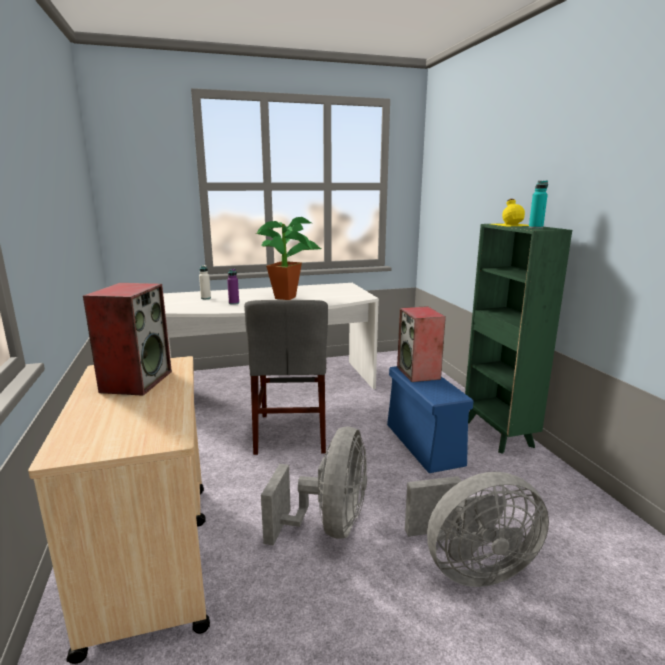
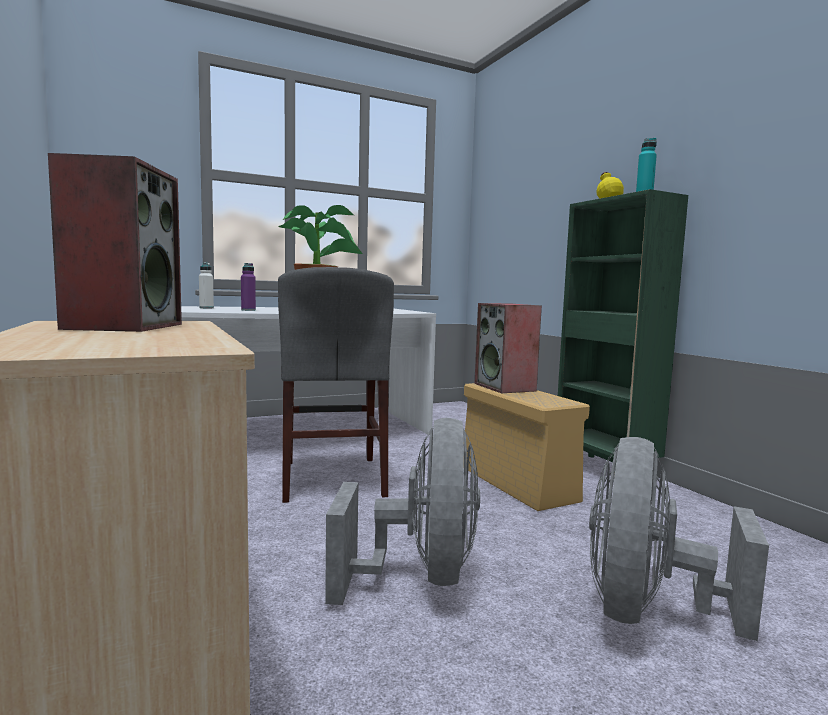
camera: 10 degrees left, 10 degrees down
(425, 445) = (518, 484): blue storage box -> beige storage box
(470, 568) = (647, 611): grey fan -> grey fan turned 135 degrees clockwise

